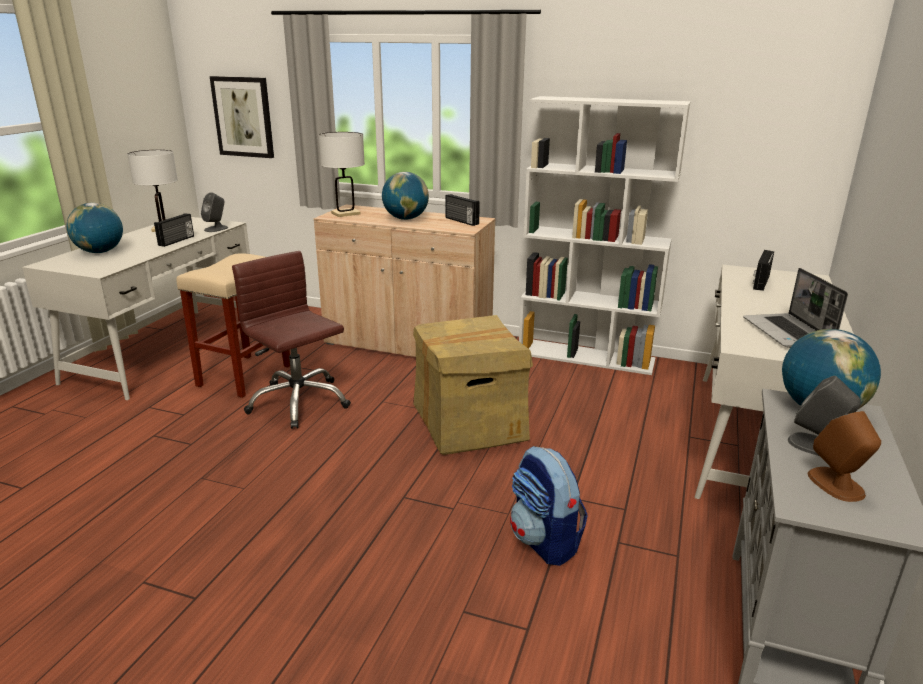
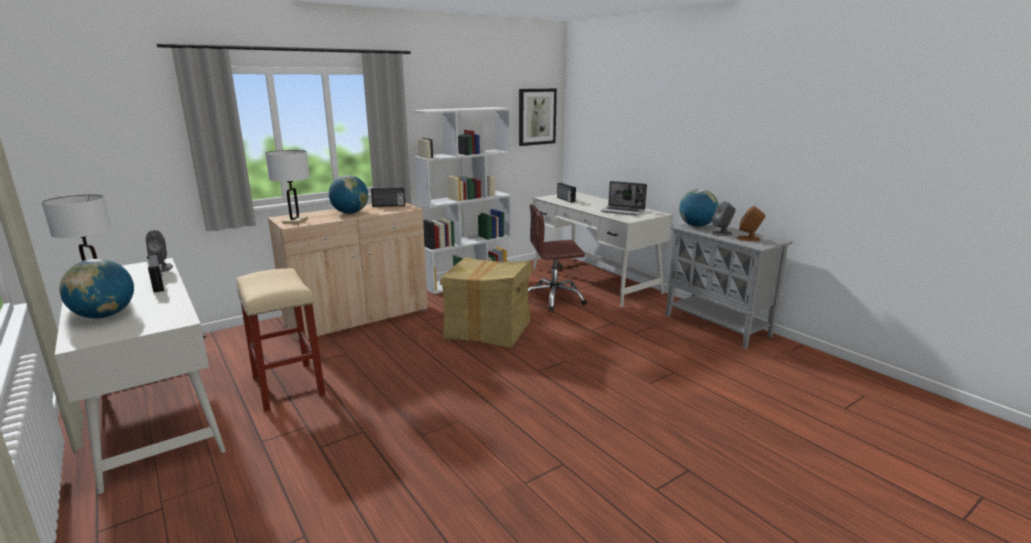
camera: 55 degrees left, 5 degrees down
(243, 117) = (107, 153): picture -> picture (536, 116)
(298, 402) = (372, 374): brown office chair -> brown office chair (554, 299)
(545, 541) = (618, 348): backpack -> none

